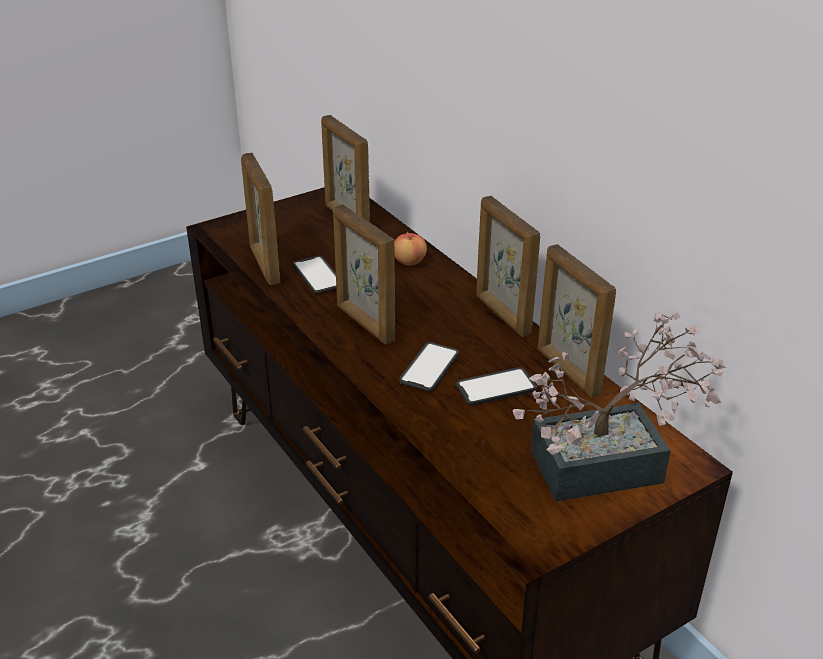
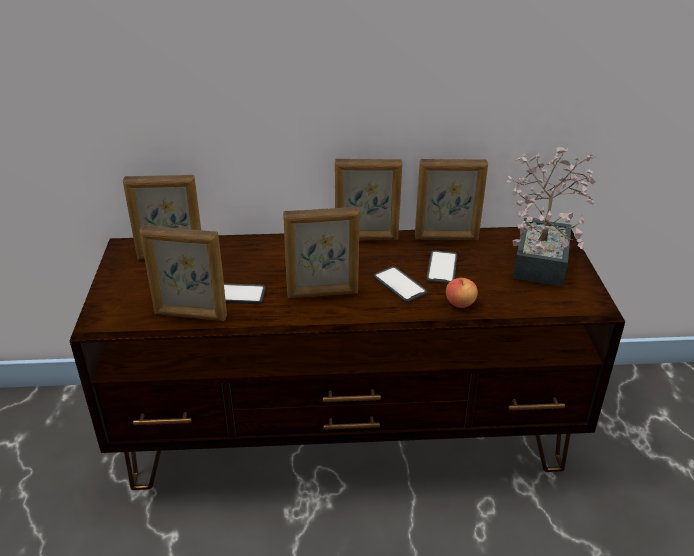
camera: 60 degrees left, 0 degrees up
(409, 262) = (263, 250): apple -> apple (460, 303)

